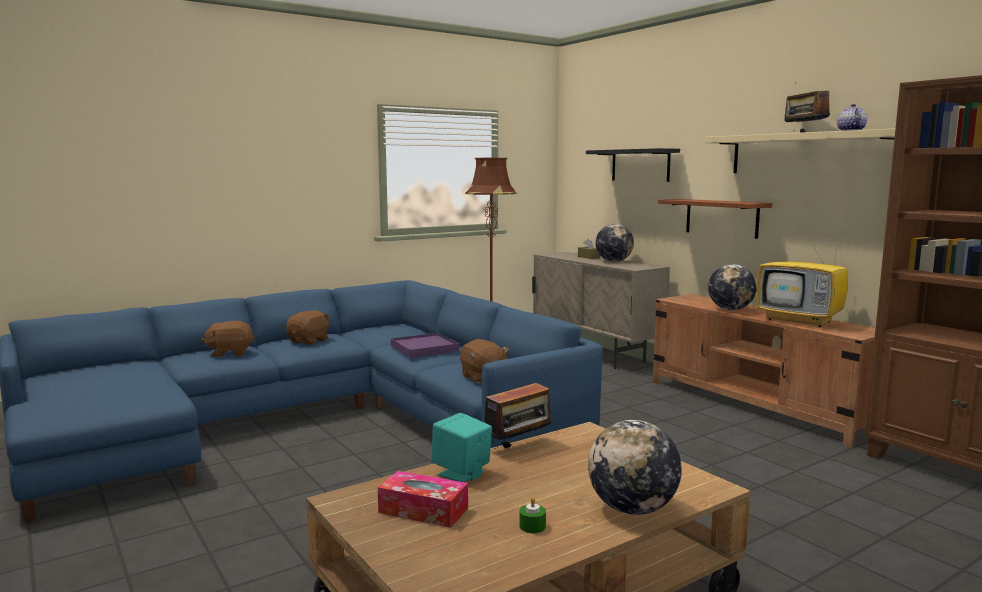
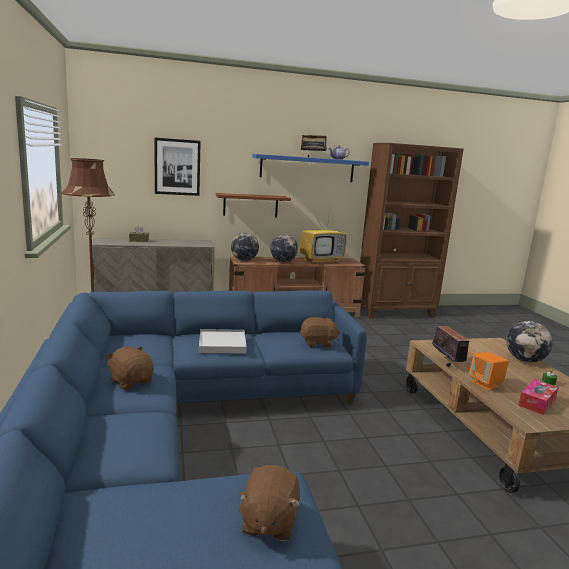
camera: 70 degrees left, 5 degrees up
(230, 353) = (127, 429): brown plush toy -> brown plush toy (268, 522)
(424, 348) = (222, 344): purple tray -> white tray
(462, 473) = (485, 384): turquoise speaker -> orange speaker
(613, 261) = (170, 241): globe -> globe (244, 260)
(640, 165) = (177, 167): black shelf -> picture
(808, 154) = (307, 168): beige shelf -> blue shelf

